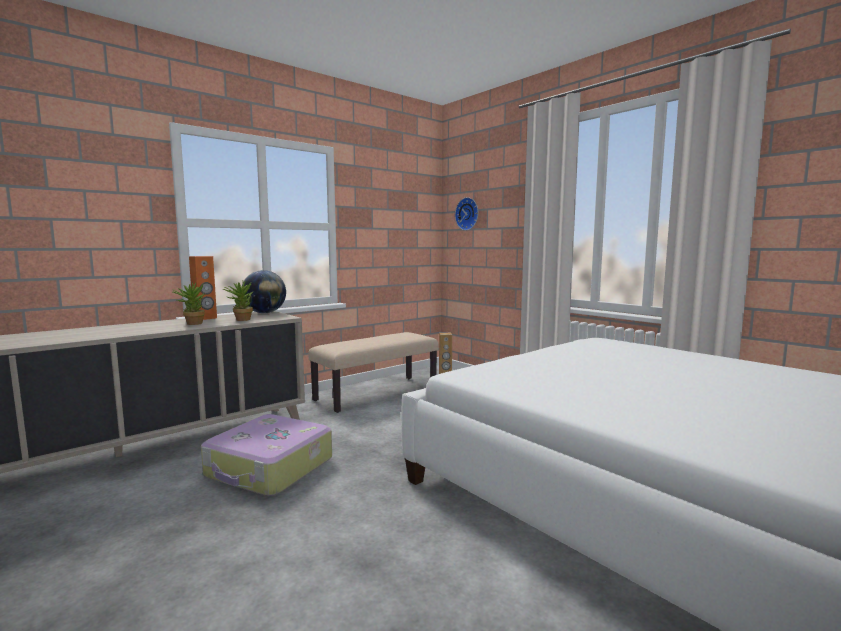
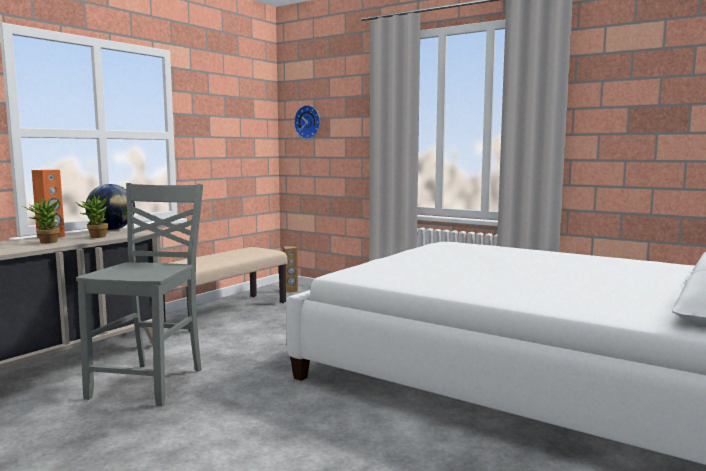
camera: 15 degrees left, 0 degrees up
(269, 468) = (150, 383): suitcase -> grey chair

